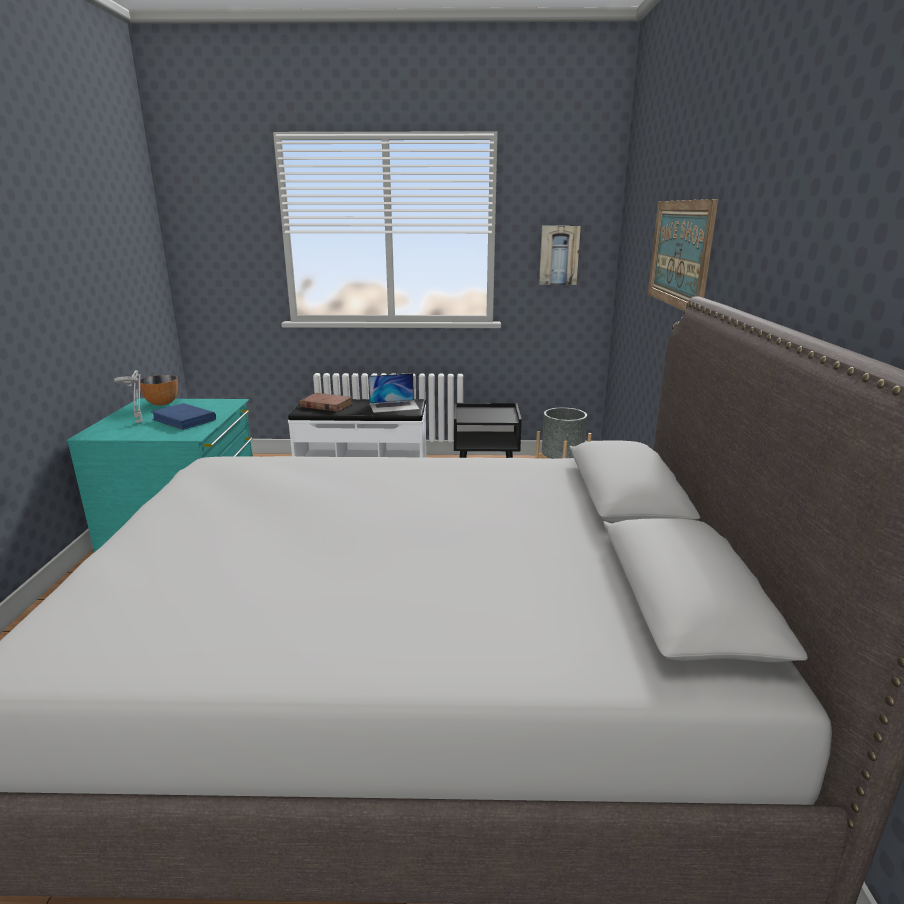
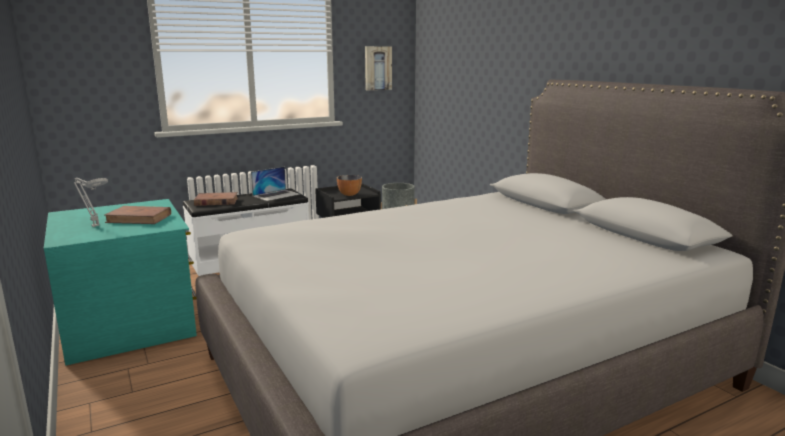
camera: 30 degrees left, 5 degrees down
(162, 403) = (86, 212): bowl -> bowl (349, 194)
(184, 420) = (139, 218): blue book -> brown book
(679, 253) = (505, 58): picture -> none

